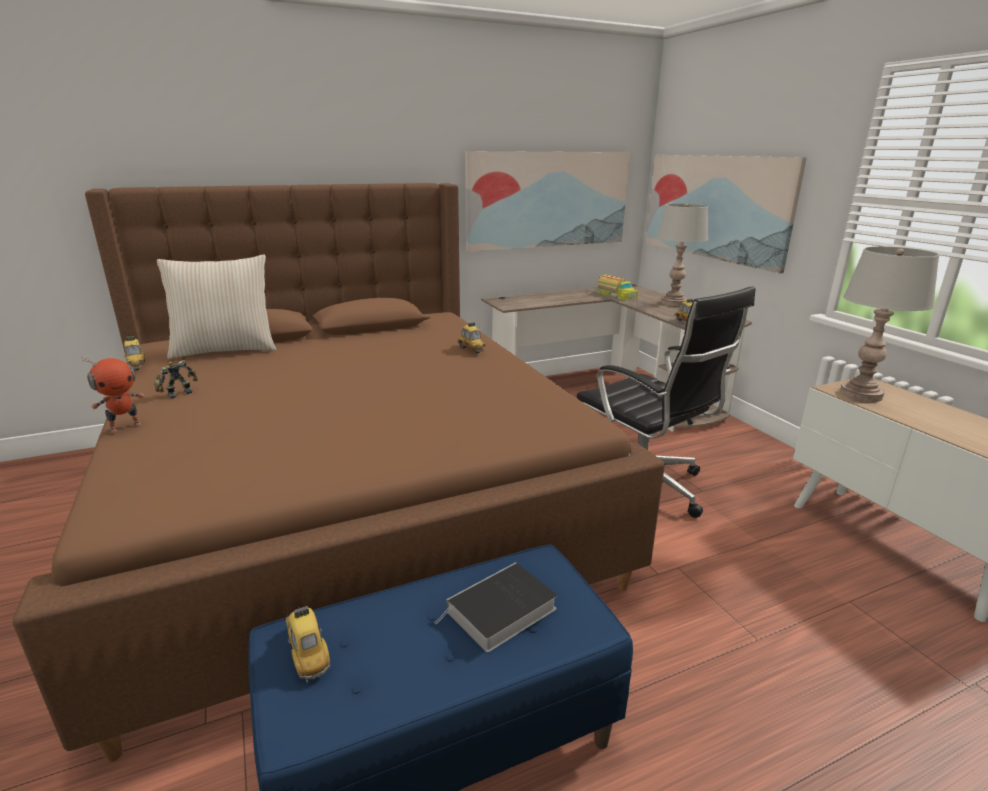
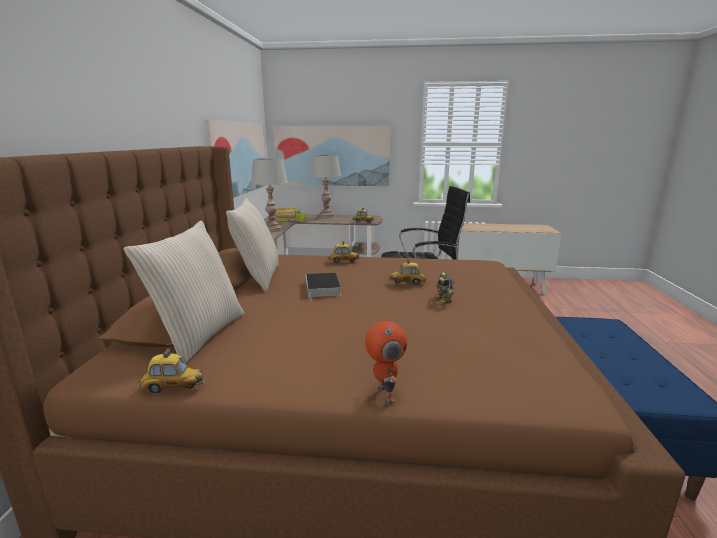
camera: 60 degrees left, 5 degrees down
(178, 393) = (313, 365): toy robot -> toy robot (442, 300)
(307, 652) = (639, 392): toy car -> toy car (407, 283)
(374, 333) = (258, 278): none -> beige pillow
(500, 612) = (602, 339): book -> book (323, 288)
(861, 395) = (474, 228): grey table lamp -> grey table lamp (272, 230)

